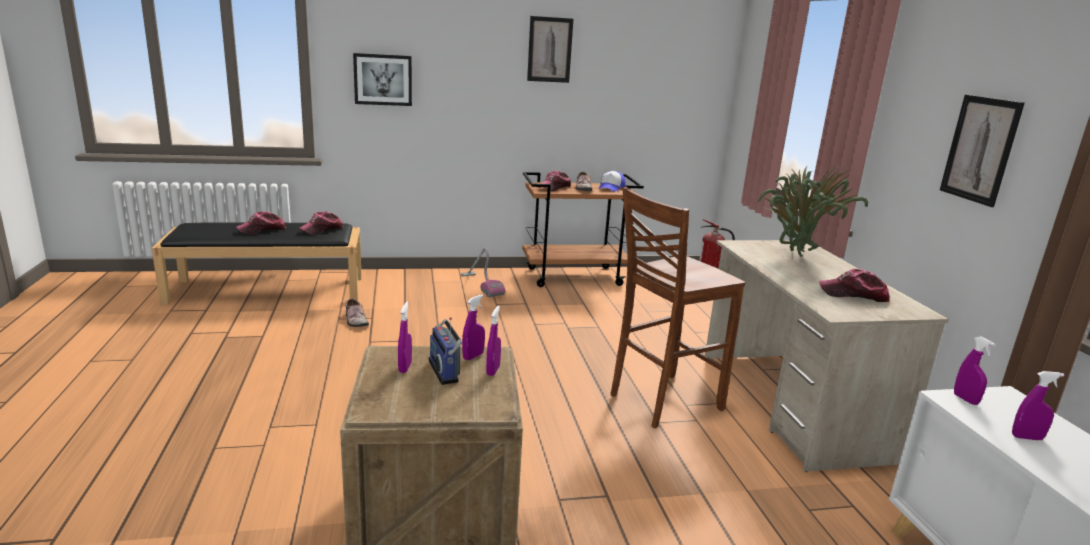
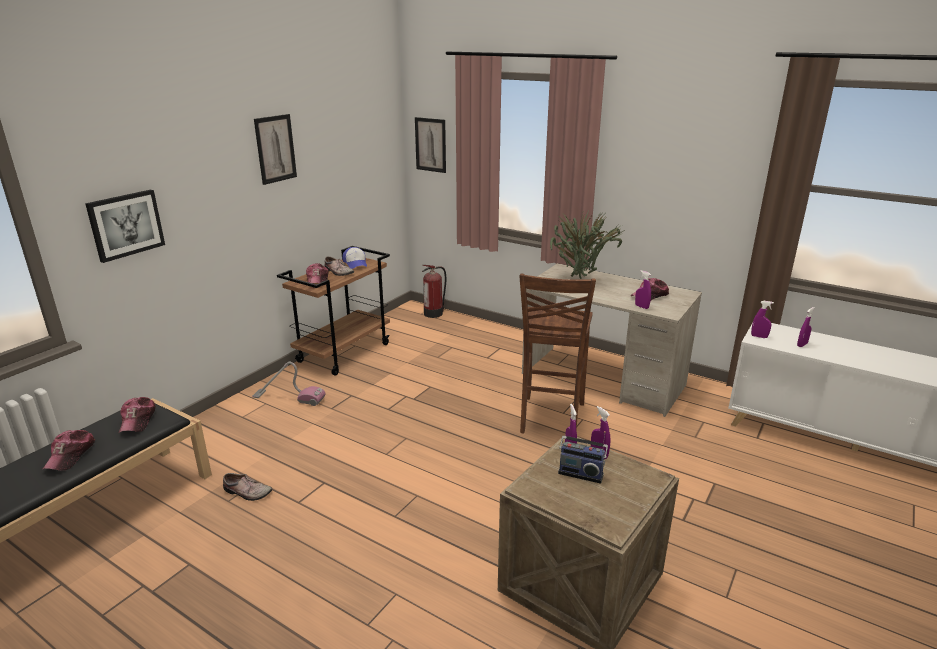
camera: 45 degrees left, 5 degrees up
(405, 367) = (559, 488): purple spray bottle -> purple spray bottle (641, 307)
(980, 149) = (683, 184): picture -> picture (430, 145)

